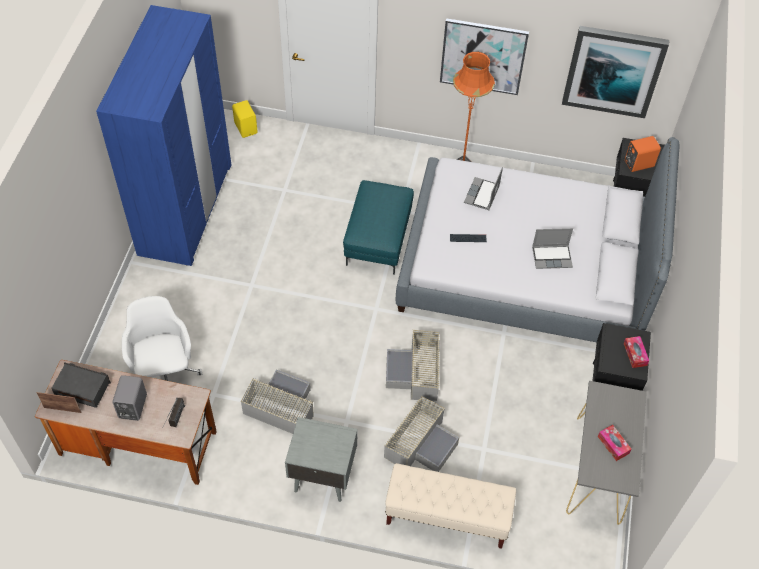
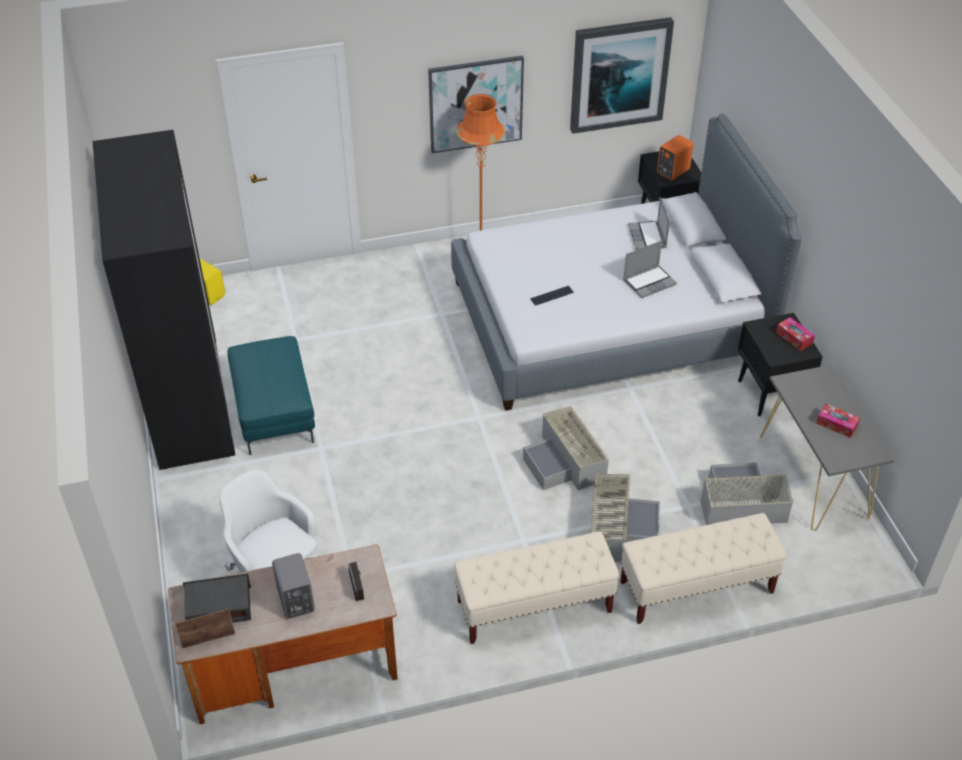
camera: 25 degrees left, 10 degrees down
(185, 208) = (188, 399): blue wardrobe -> black wardrobe
(280, 407) = (439, 558): grey storage box -> grey storage box (739, 504)
(322, 476) = (534, 607): grey nightstand -> beige bench
(378, 241) = (436, 351): turquoise ottoman -> turquoise ottoman (275, 414)
(482, 195) = (538, 251): laptop -> laptop (648, 237)

